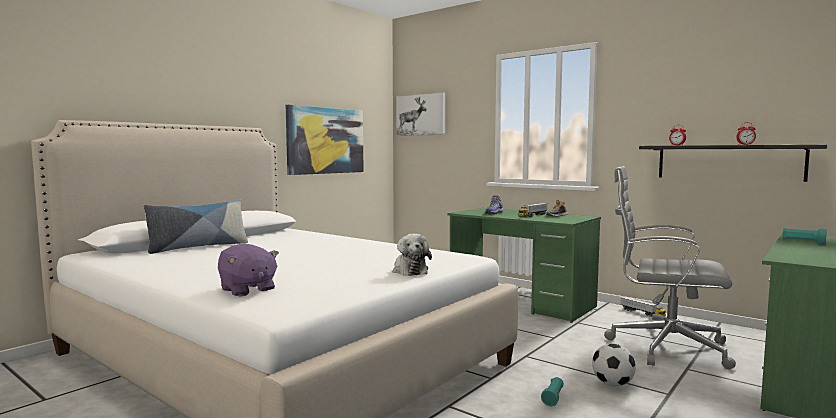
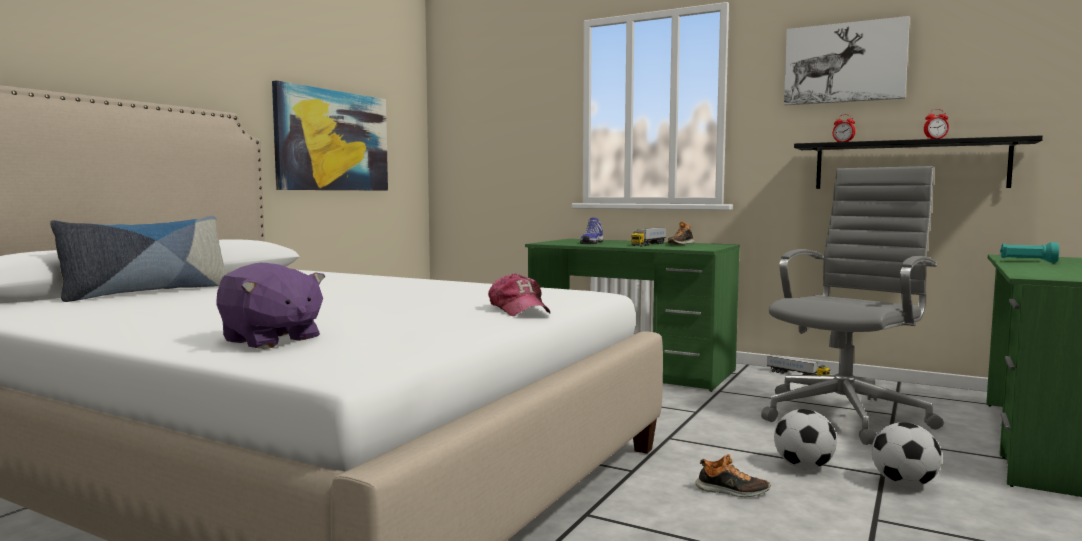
camera: 10 degrees left, 0 degrees up
(409, 270) = (519, 310): plush toy -> cap
(421, 115) = (471, 108): picture -> picture (844, 63)
(553, 398) = (732, 491): turquoise flashlight -> shoe
(664, 347) = (846, 415): grey office chair -> grey office chair turned 120 degrees clockwise
(681, 402) = (904, 484): none -> football

